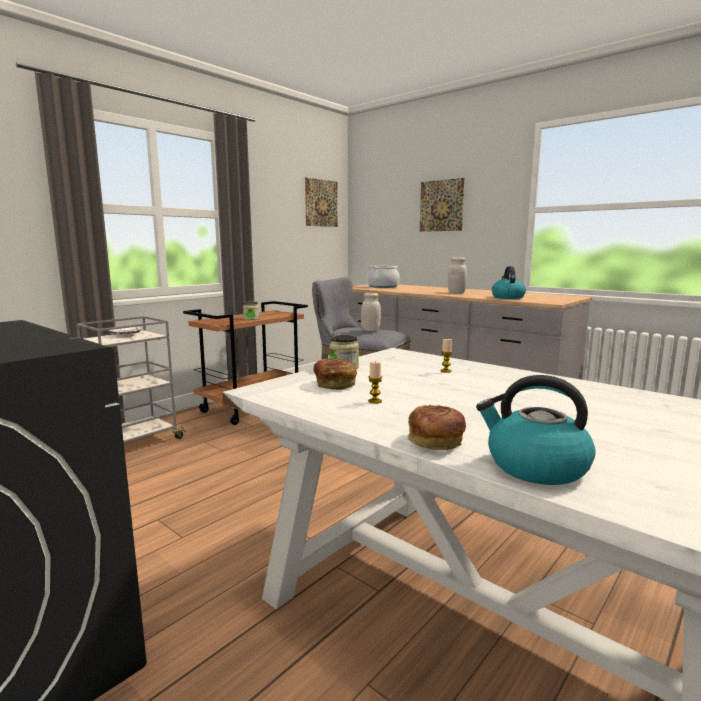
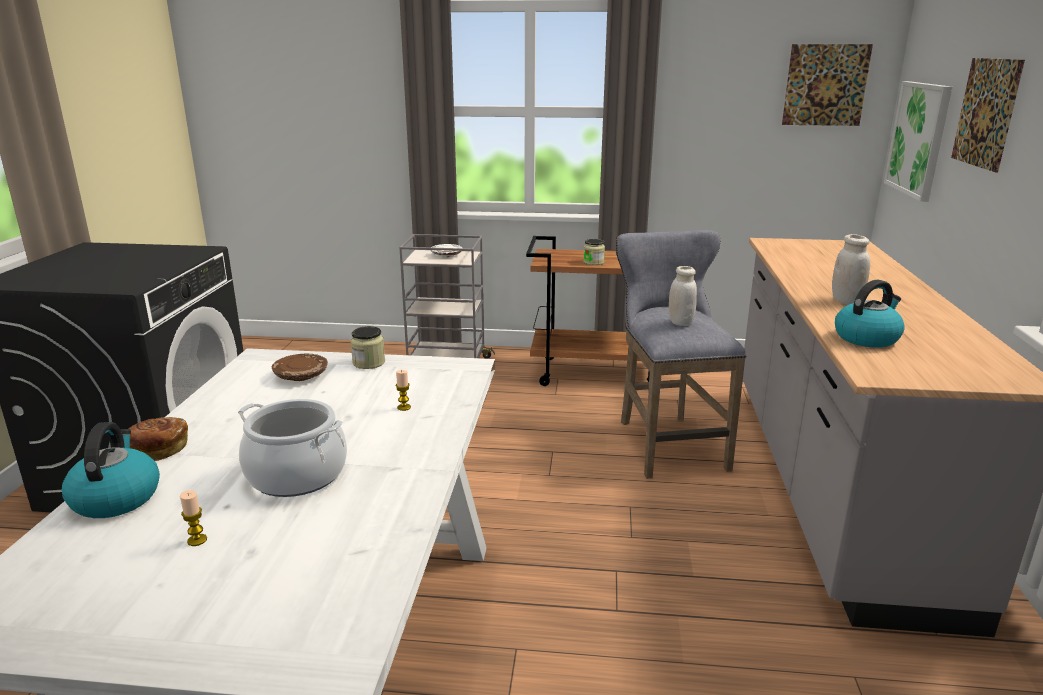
camera: 55 degrees right, 10 degrees up
(334, 384) = (301, 375): bread -> brown plate
(375, 401) = (258, 403): candle -> candle (197, 540)
(382, 228) = (918, 139): none -> picture
(383, 287) = (818, 253): cooking pot -> cooking pot (297, 475)

